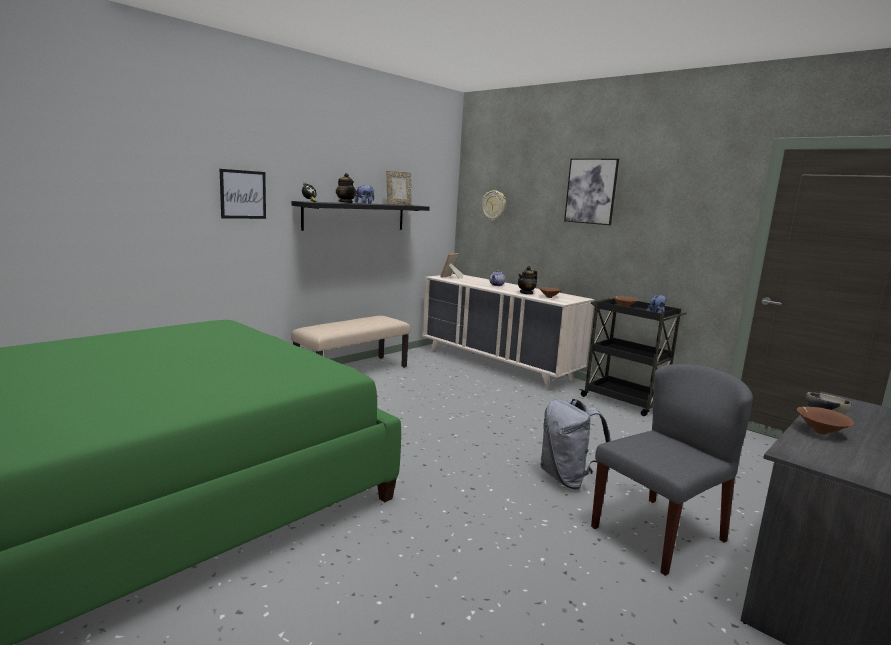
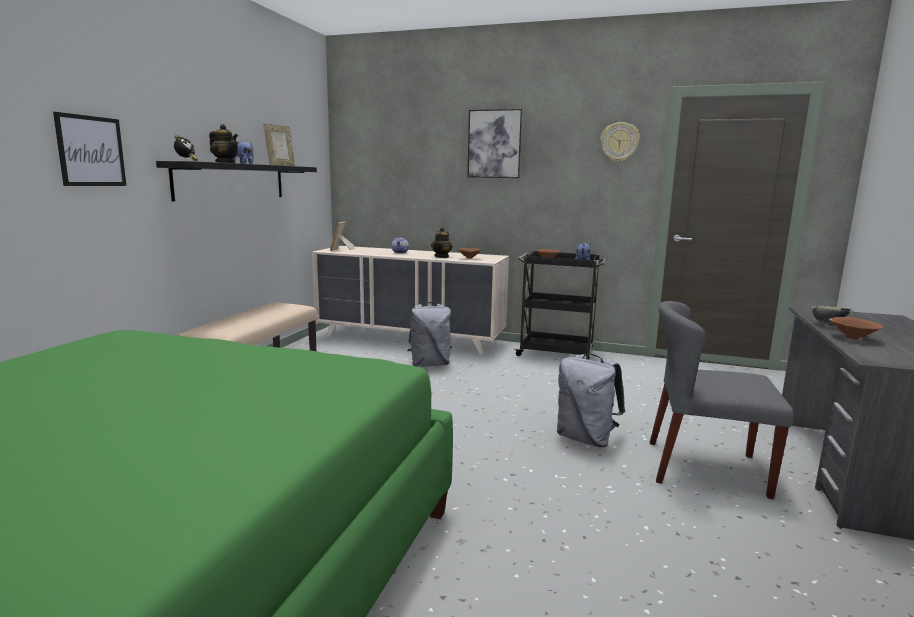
camera: 25 degrees left, 0 degrees up
(493, 388) = (430, 364): none -> grey backpack
(494, 205) = (379, 165): wall clock -> wall clock (619, 142)
(658, 533) = (704, 468): grey chair -> grey chair turned 105 degrees counterclockwise

